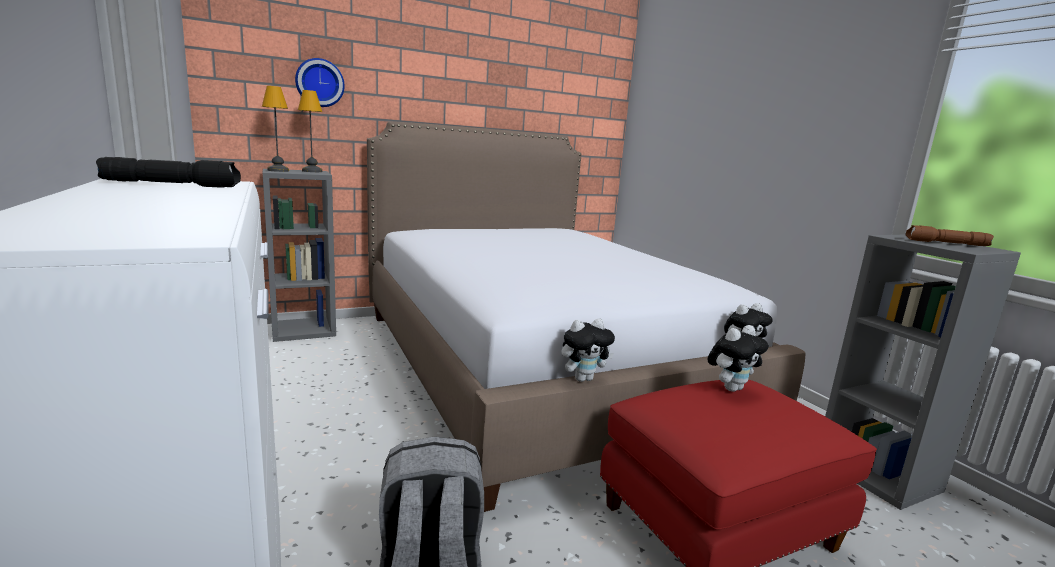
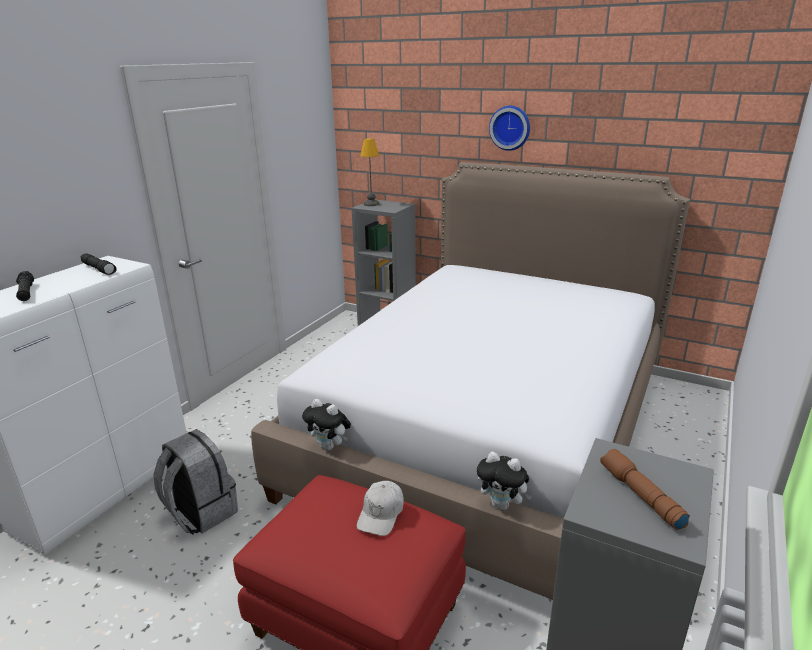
camera: 55 degrees right, 10 degrees up
(129, 205) = (26, 292): none -> black flashlight
(311, 171) = (396, 205): table lamp -> none
(319, 83) = (413, 129): wall clock -> wall clock (510, 127)
(731, 388) = (381, 514): plush toy -> white cap

